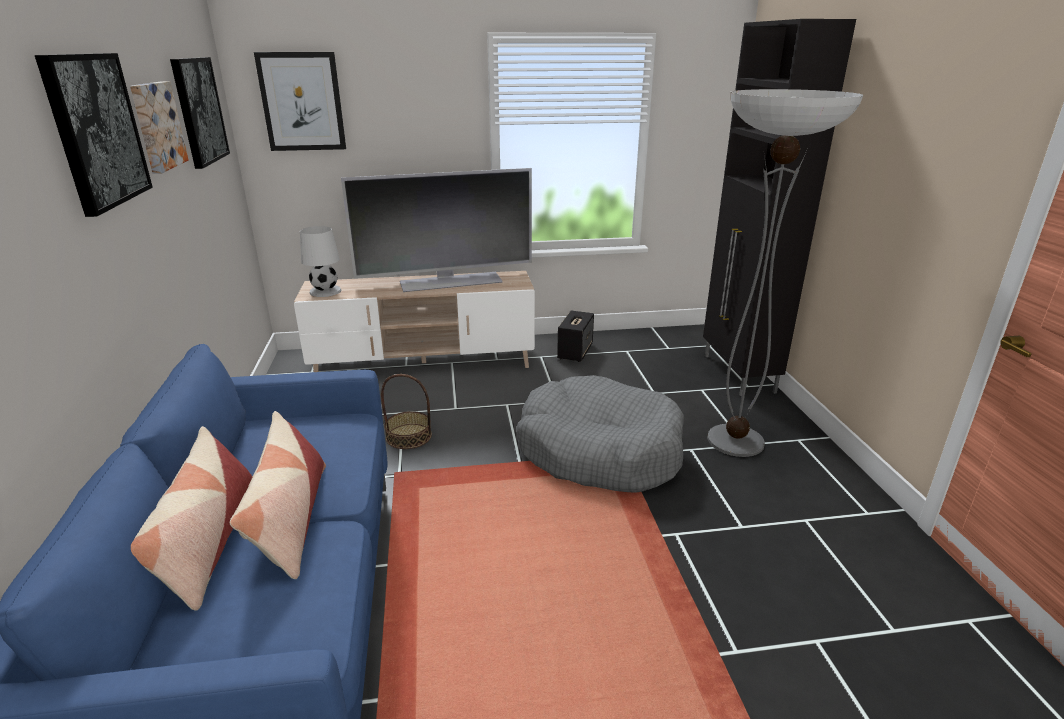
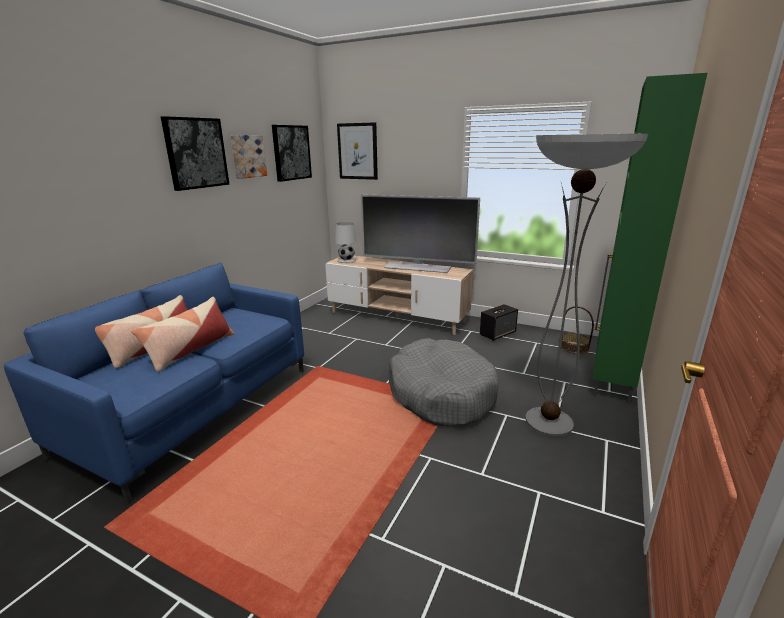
camera: 35 degrees right, 5 degrees down
(409, 436) = (345, 351): basket -> basket (574, 347)
(738, 374) = (611, 381): black cabinet -> green cabinet

